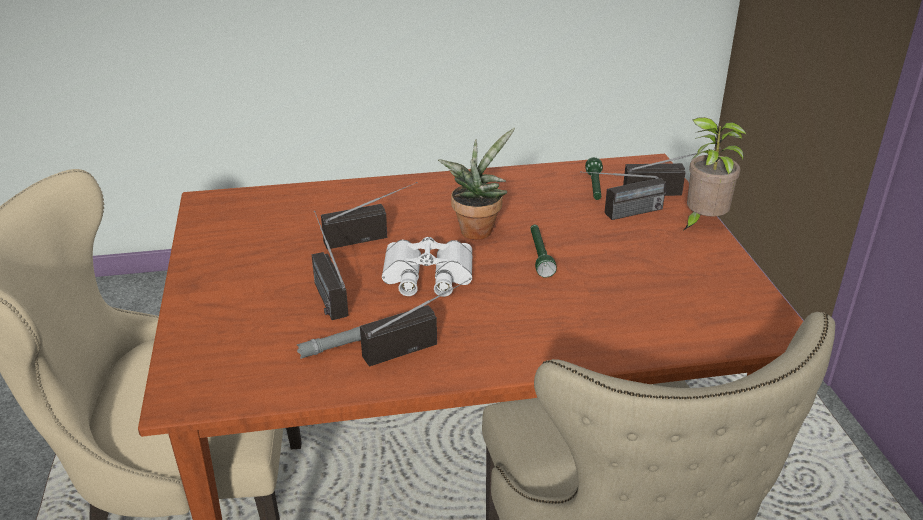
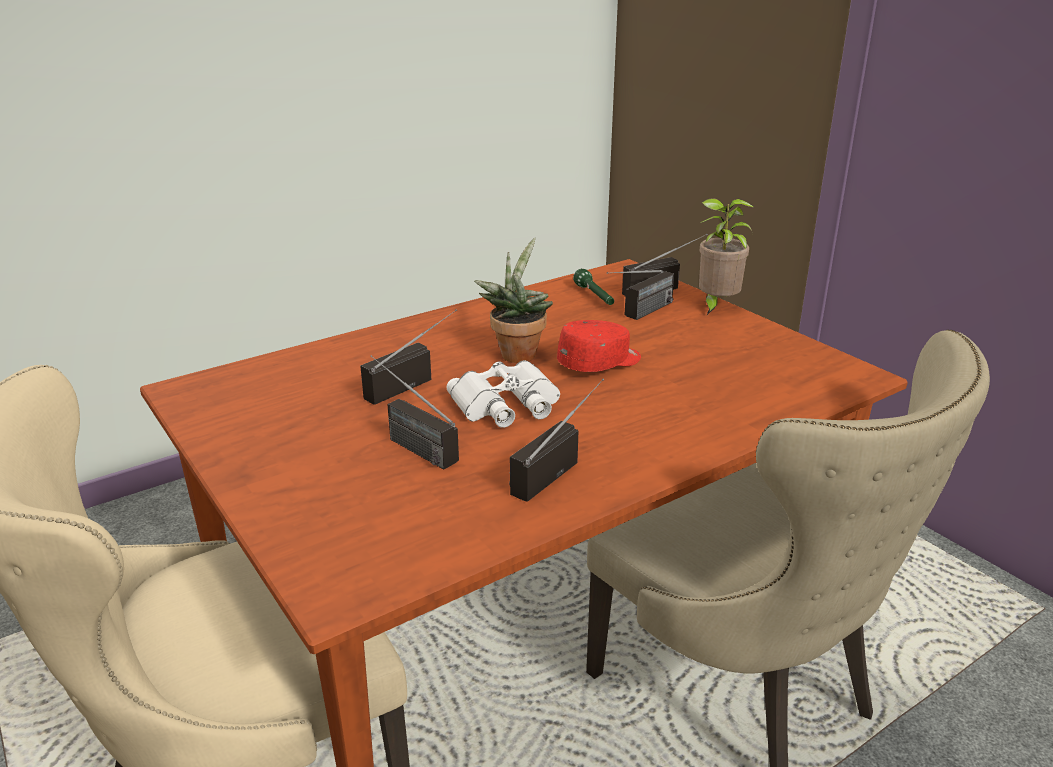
camera: 25 degrees left, 5 degrees down
(332, 347) = (469, 495): grey flashlight -> none
(539, 256) = (600, 363): green flashlight -> red cap

